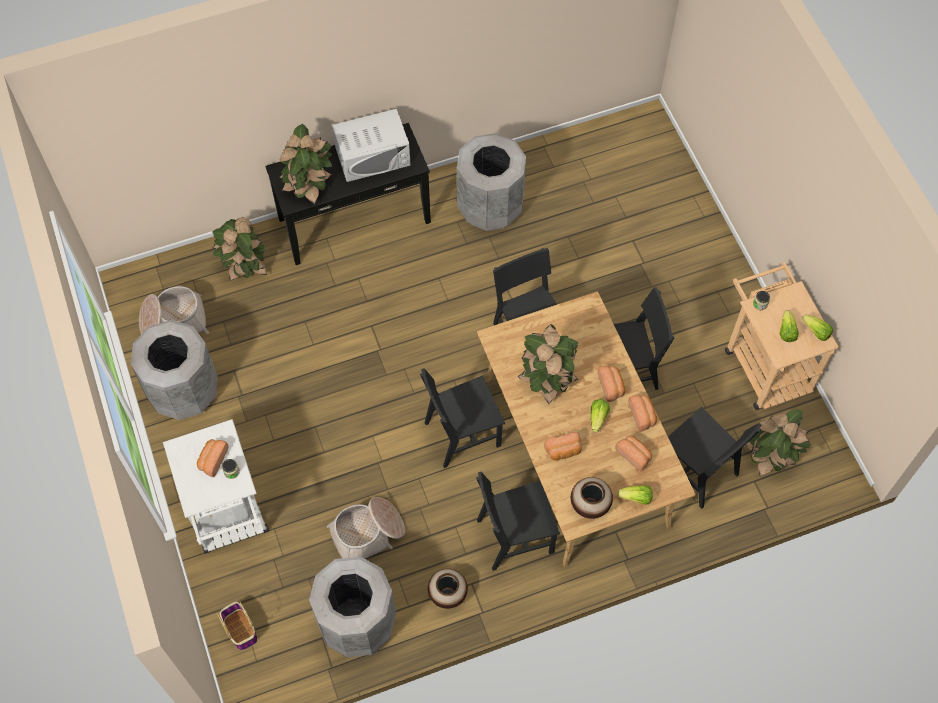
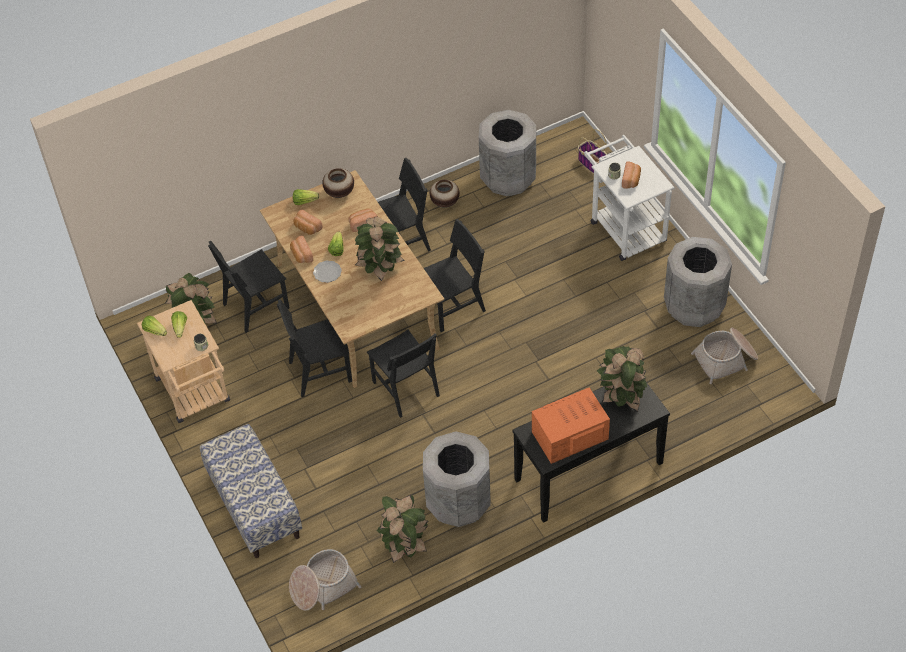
camera: 175 degrees right, 10 degrees down
(245, 268) = (678, 413): potted plant -> potted plant (404, 545)
(368, 533) = (513, 231): basket -> basket (323, 586)
(373, 156) = (569, 435): white microwave -> orange microwave
(611, 386) = (327, 272): bread -> plate
(696, 231) = (254, 506): none -> bench
(697, 470) = (256, 306): black chair -> black chair turned 75 degrees counterclockwise

